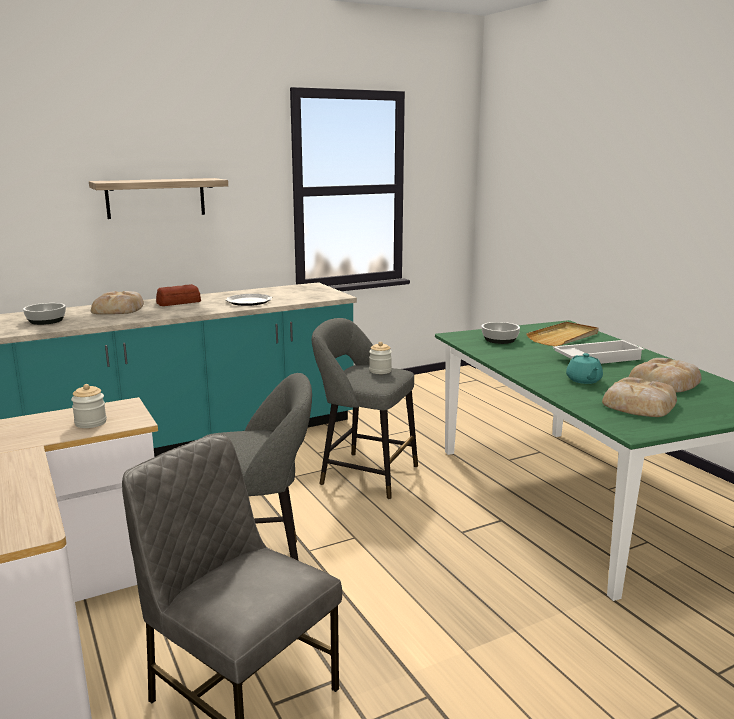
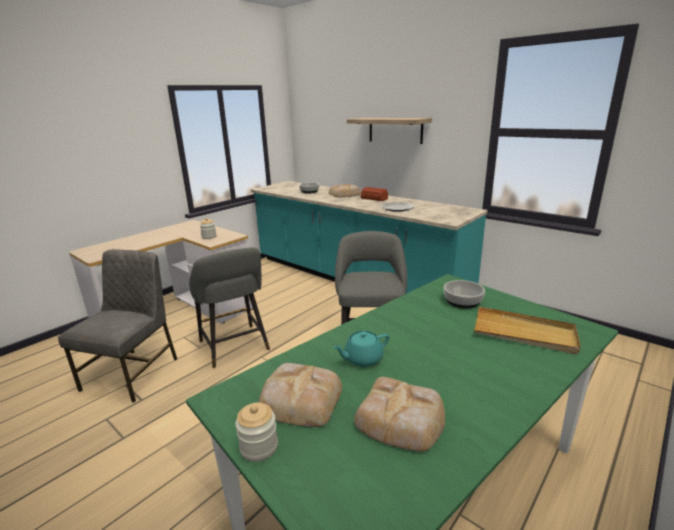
camera: 70 degrees right, 5 degrees up
(380, 371) = (379, 281): jar -> jar (259, 447)
(597, 358) = (457, 361): white tray -> none

